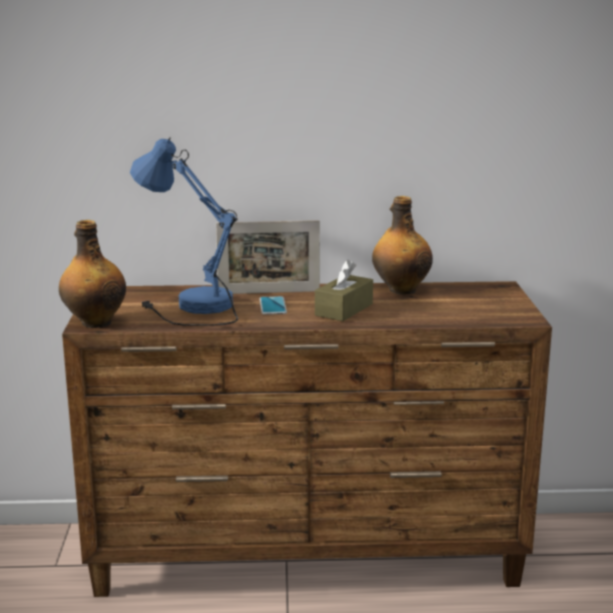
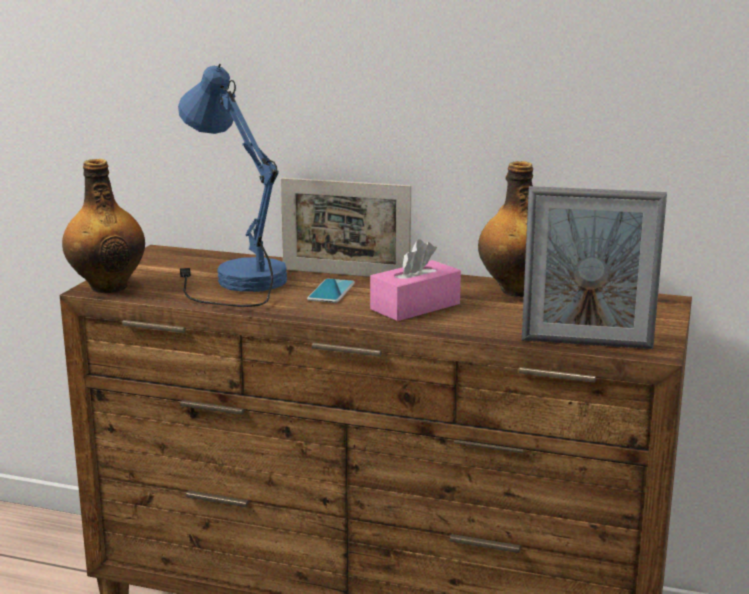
camera: 20 degrees right, 0 degrees up
(344, 309) = (415, 306): brown tissue box -> pink tissue box
(481, 320) = (586, 343): none -> picture frame

